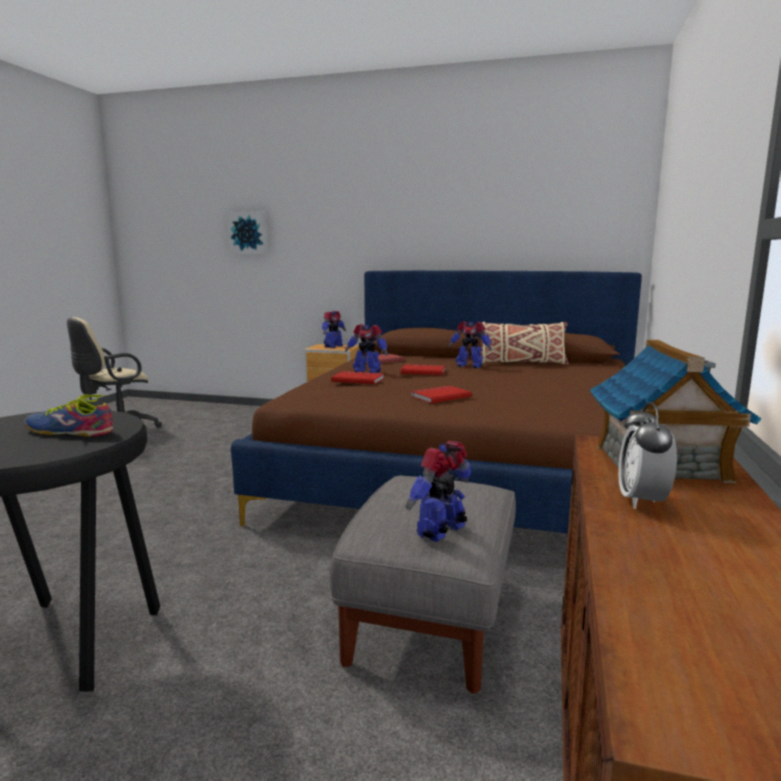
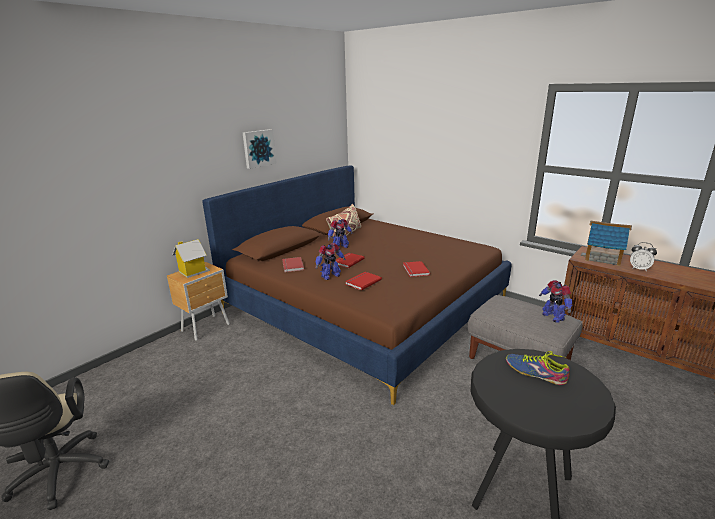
camera: 65 degrees left, 10 degrees up
(69, 431) = (535, 373): shoe -> shoe turned 90 degrees clockwise
(249, 233) = (58, 186): picture -> picture (258, 148)
(333, 346) = (193, 271): toy robot -> toy house

